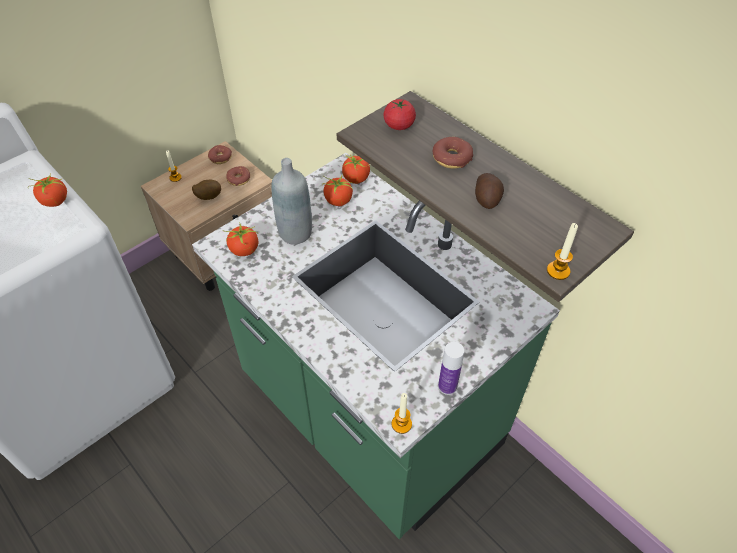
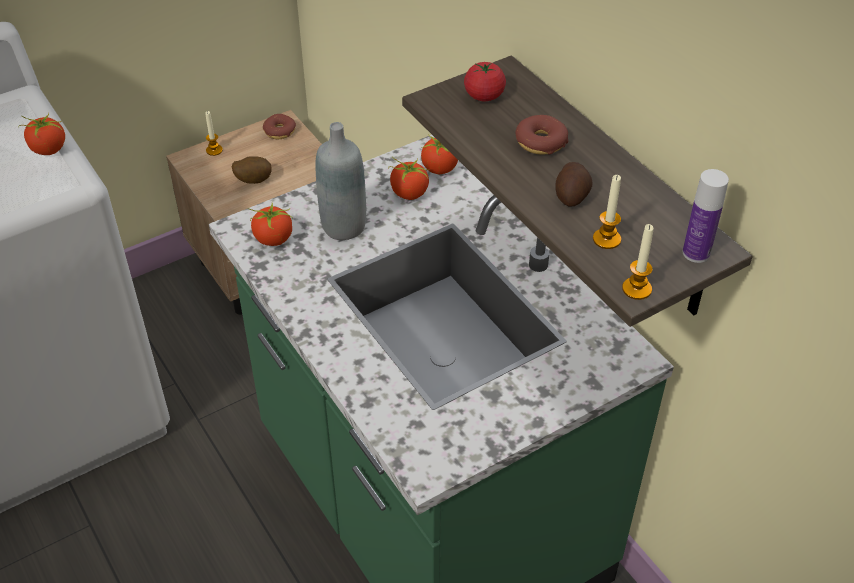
camera: 10 degrees right, 5 degrees down
(239, 179) = (299, 162): donut -> none
(401, 424) = (426, 473): candle -> candle (606, 239)
(447, 386) = (497, 437): bottle -> bottle (696, 253)

